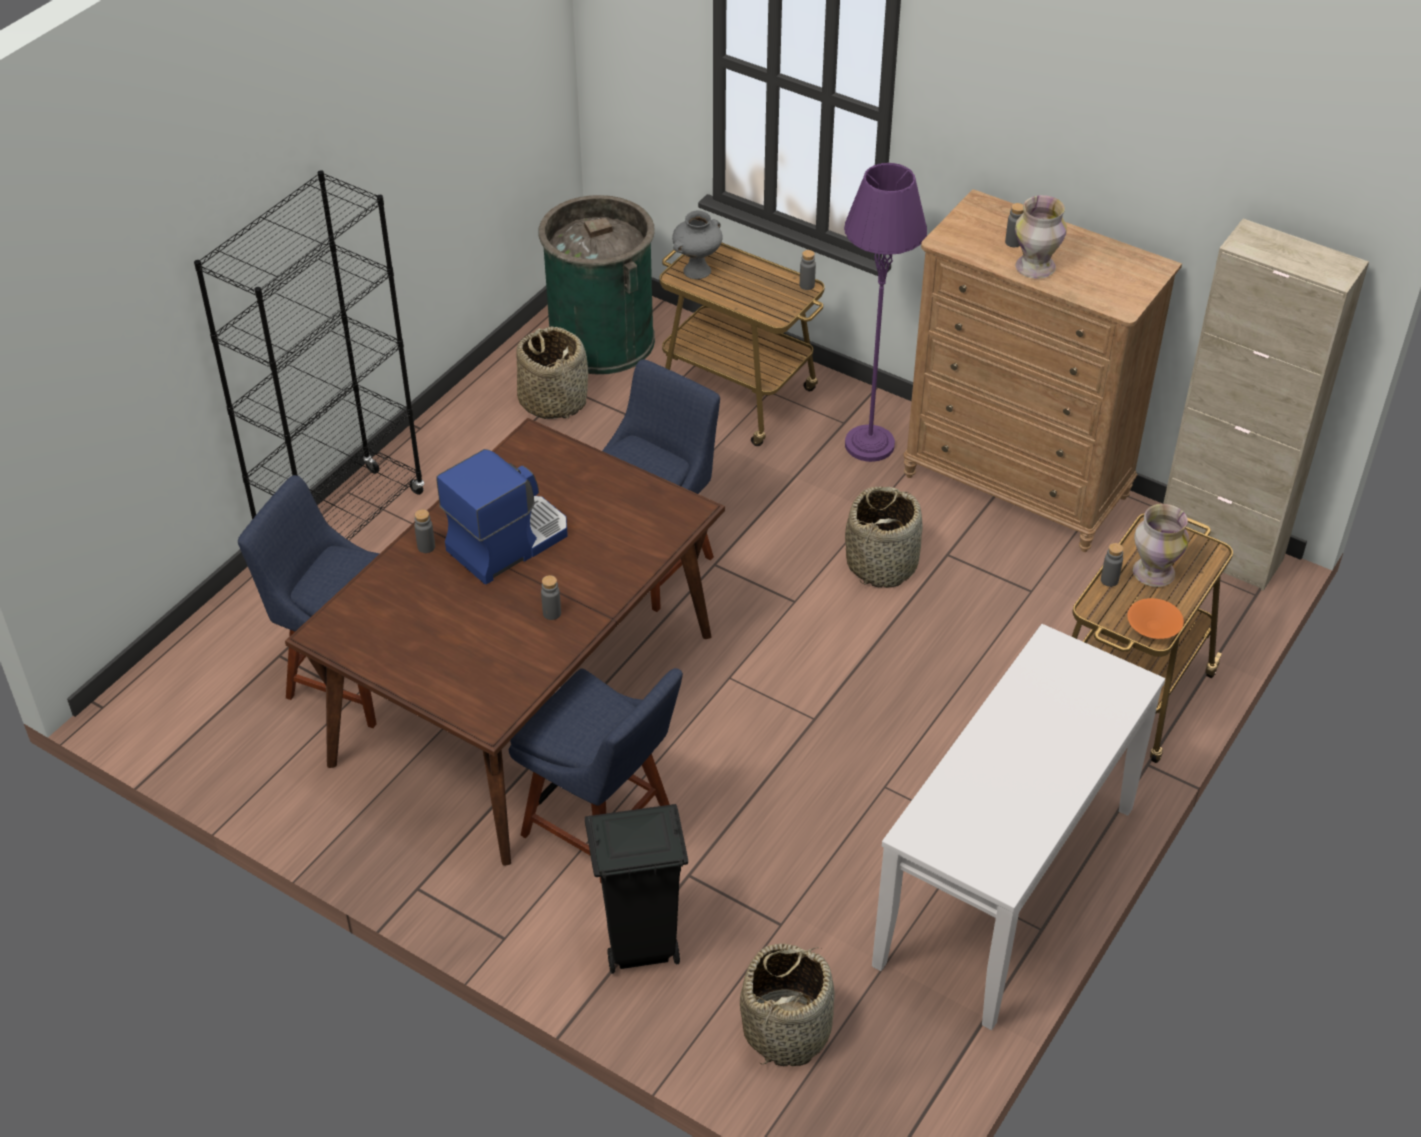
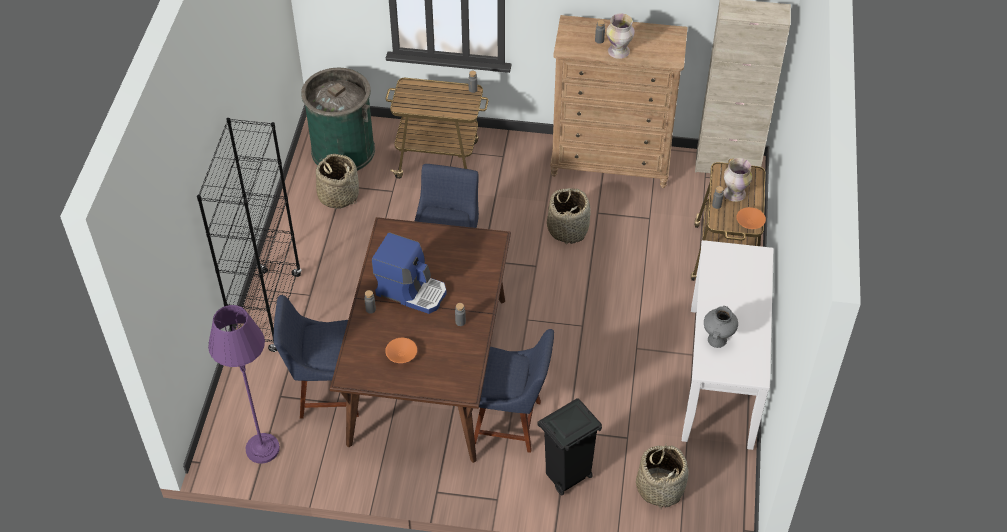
camera: 25 degrees left, 5 degrees up
(427, 628) = (401, 354): none -> orange bowl
(507, 541) = (411, 291): coffee machine -> coffee machine turned 90 degrees clockwise
(697, 271) = (409, 100): grey vase -> grey vase (717, 340)
(869, 444) = (523, 164): purple floor lamp -> purple floor lamp (262, 449)

